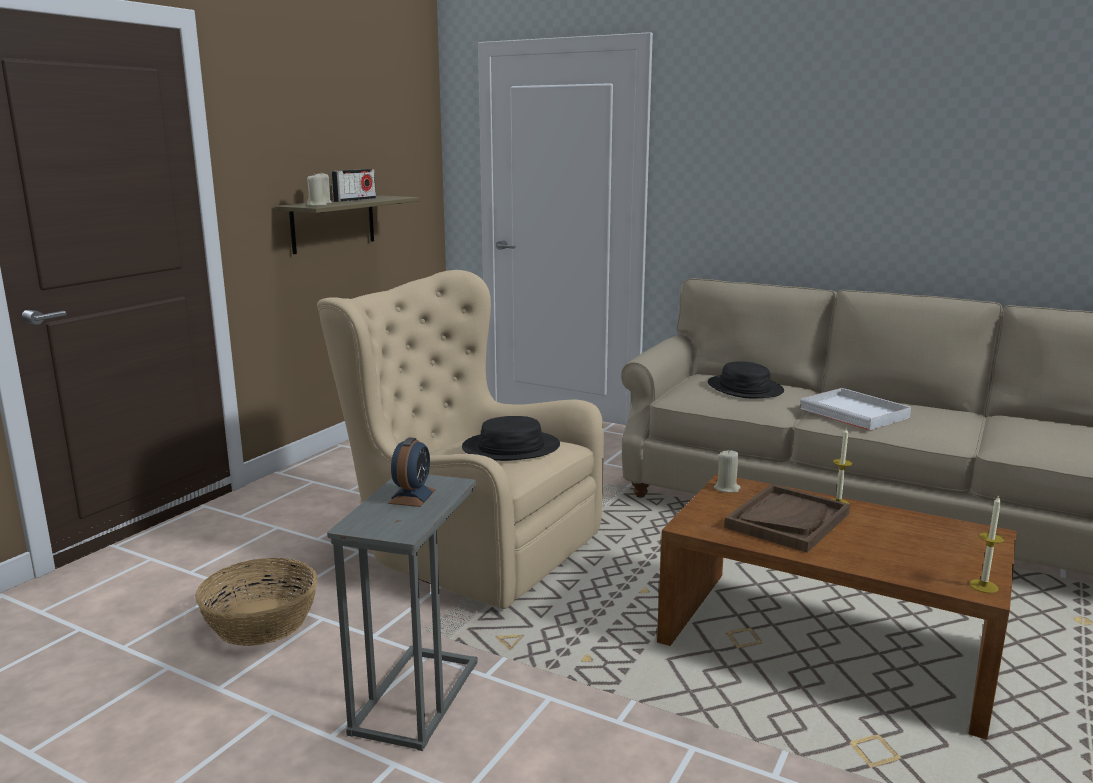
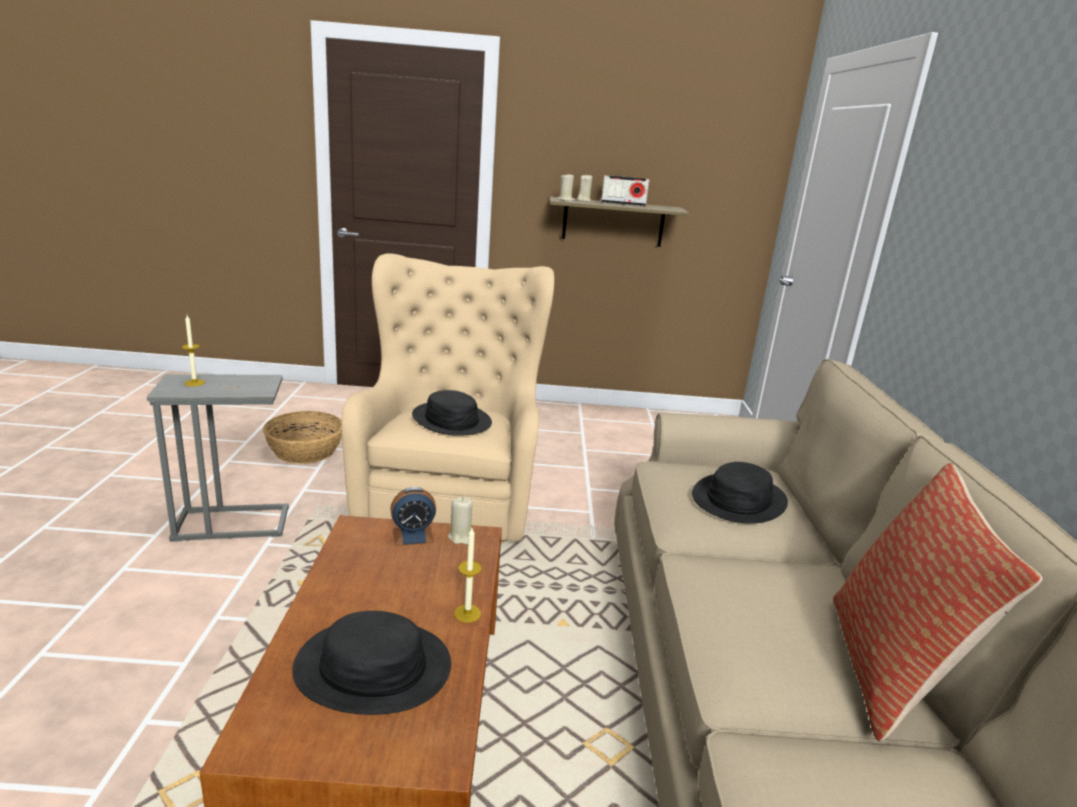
camera: 60 degrees right, 5 degrees up
(412, 496) = (232, 384): alarm clock -> alarm clock (413, 535)
(787, 520) = (396, 581): brown tray -> none
(856, 413) = (752, 590): white tray -> none
(900, 542) = (373, 668): none -> black hat
(934, 407) = (889, 669): none -> pillow
(983, 586) = (261, 746): candle -> candle (194, 383)

